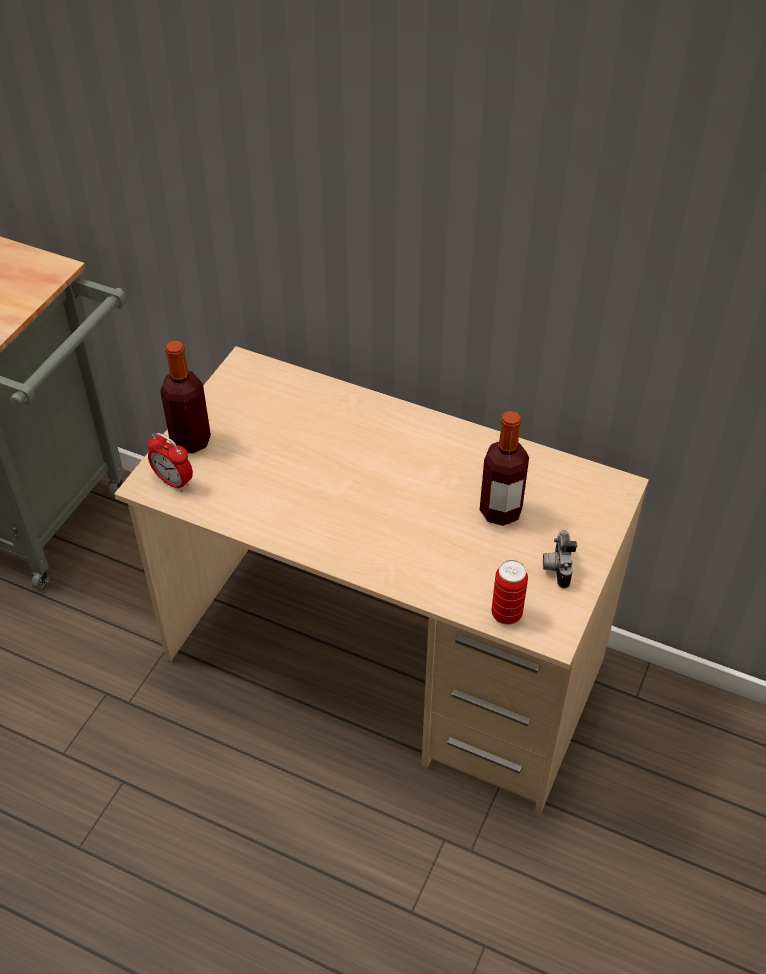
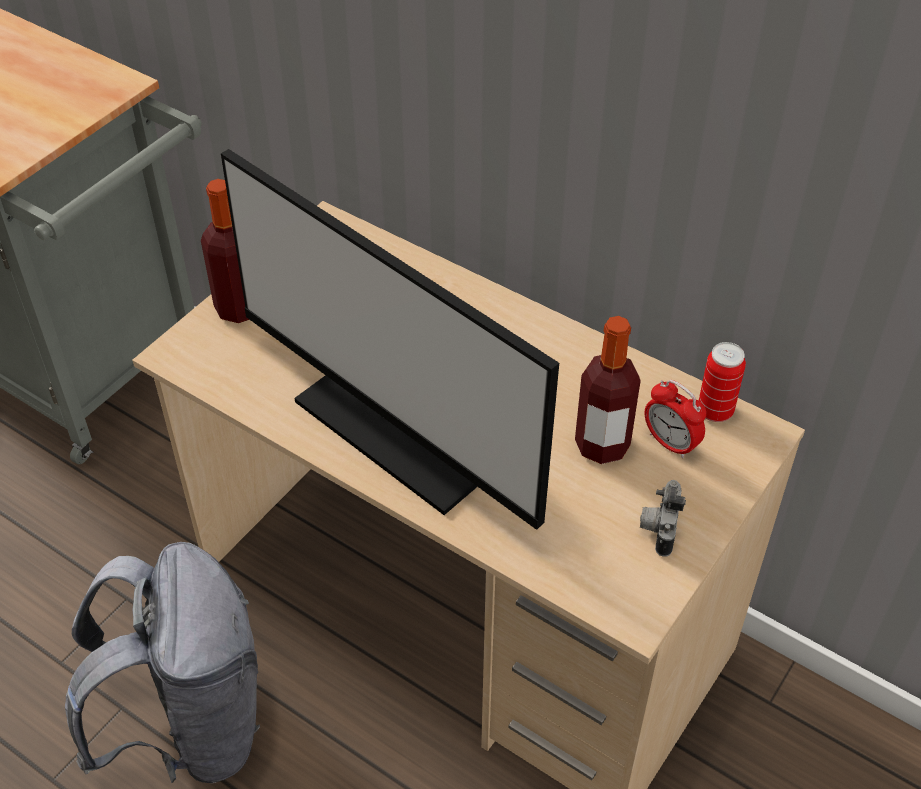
camera: 10 degrees right, 0 degrees up
(173, 481) = (206, 354): alarm clock -> alarm clock (670, 443)
(184, 786) = (191, 726): none -> grey backpack
(347, 516) = (407, 424): none -> monitor
(506, 614) = (580, 579): can -> can (715, 411)

